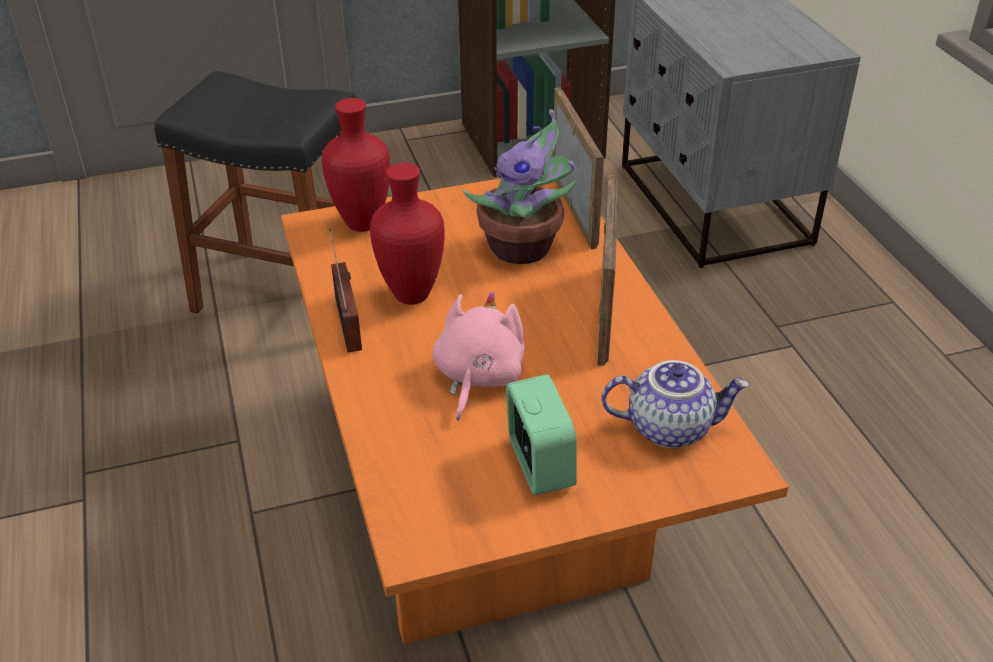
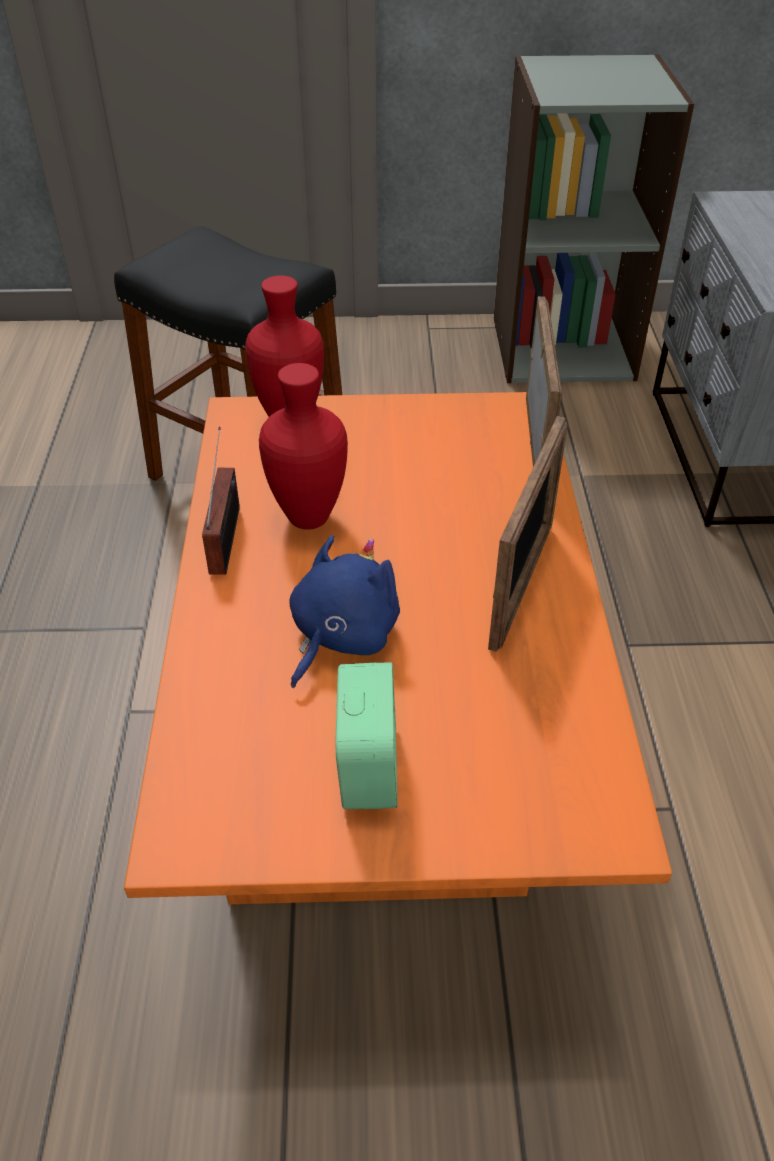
camera: 15 degrees right, 5 degrees up
(477, 377) = (341, 636): pink plush toy -> blue plush toy
(524, 249) = (458, 484): potted plant -> none
(670, 427) = (547, 752): teapot -> none

